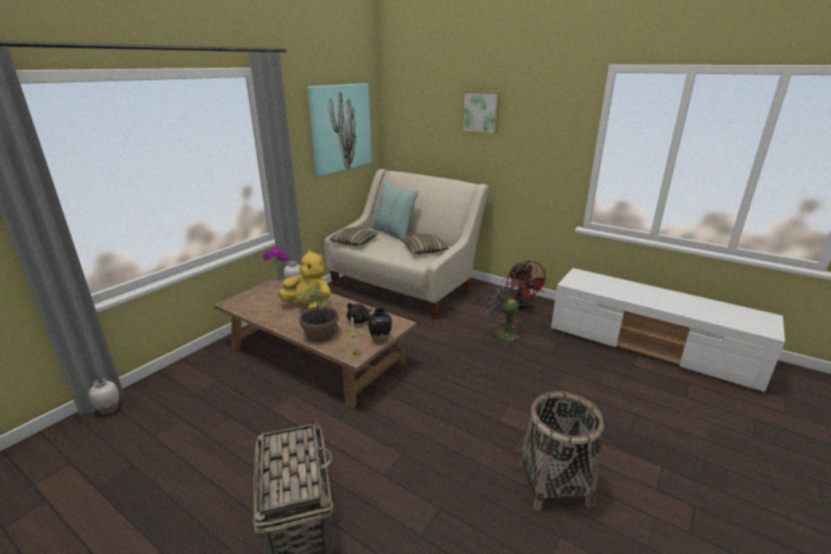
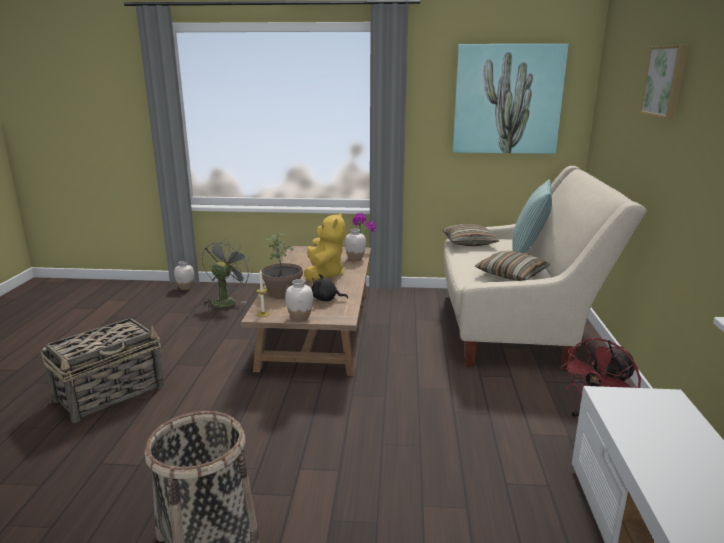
camera: 60 degrees right, 5 degrees down
(380, 340) = (300, 318): black vase -> white vase
(502, 334) = (499, 425): grey fan -> grey fan (226, 301)

